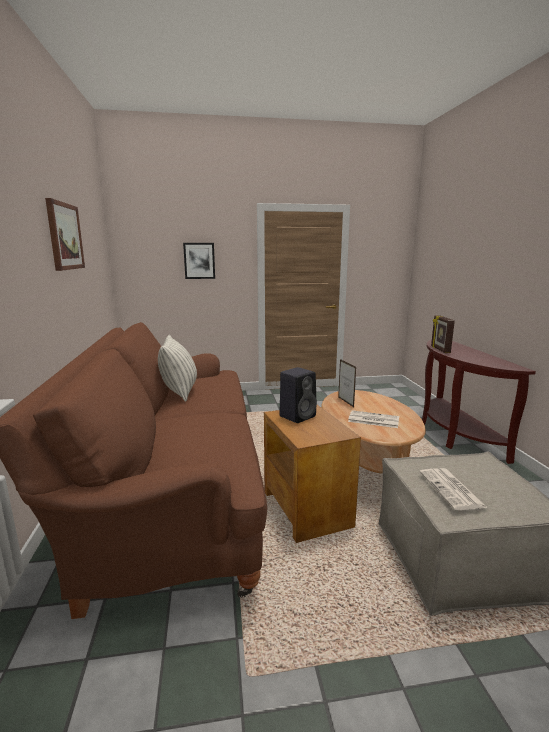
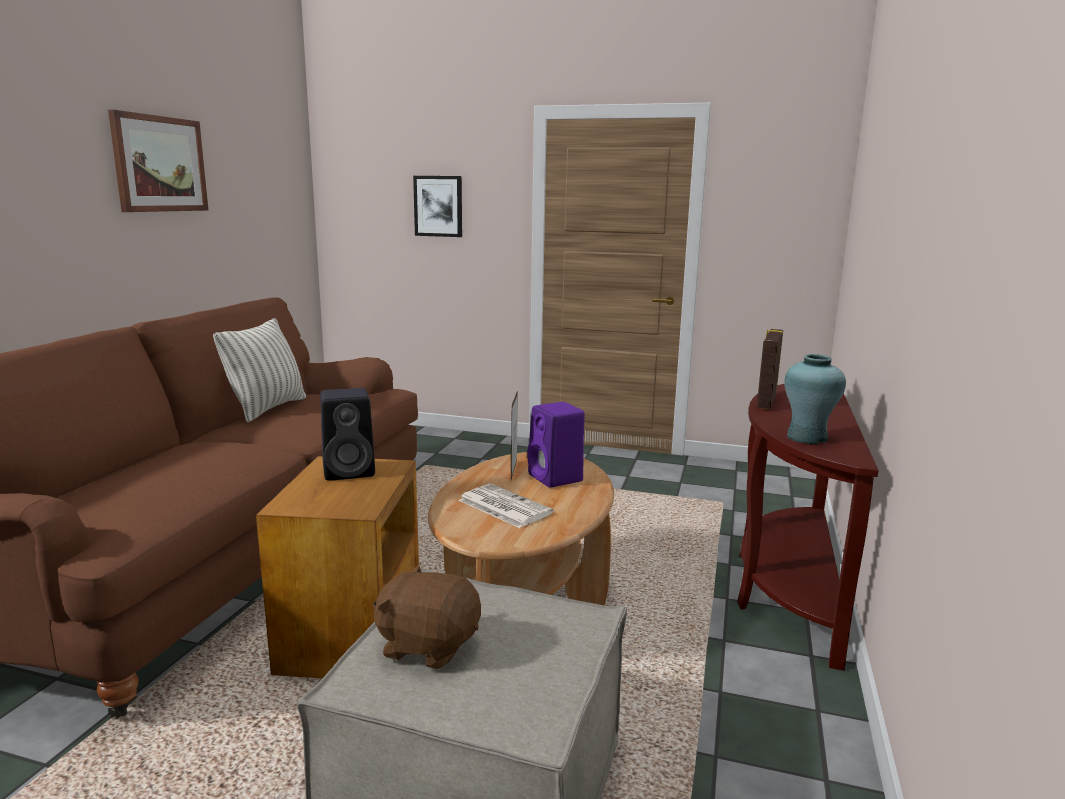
camera: 25 degrees right, 0 degrees up
(370, 402) = (556, 478): none -> purple speaker
(452, 490) = (428, 645): newspaper -> brown plush toy
(487, 362) = (807, 438): none -> turquoise vase

